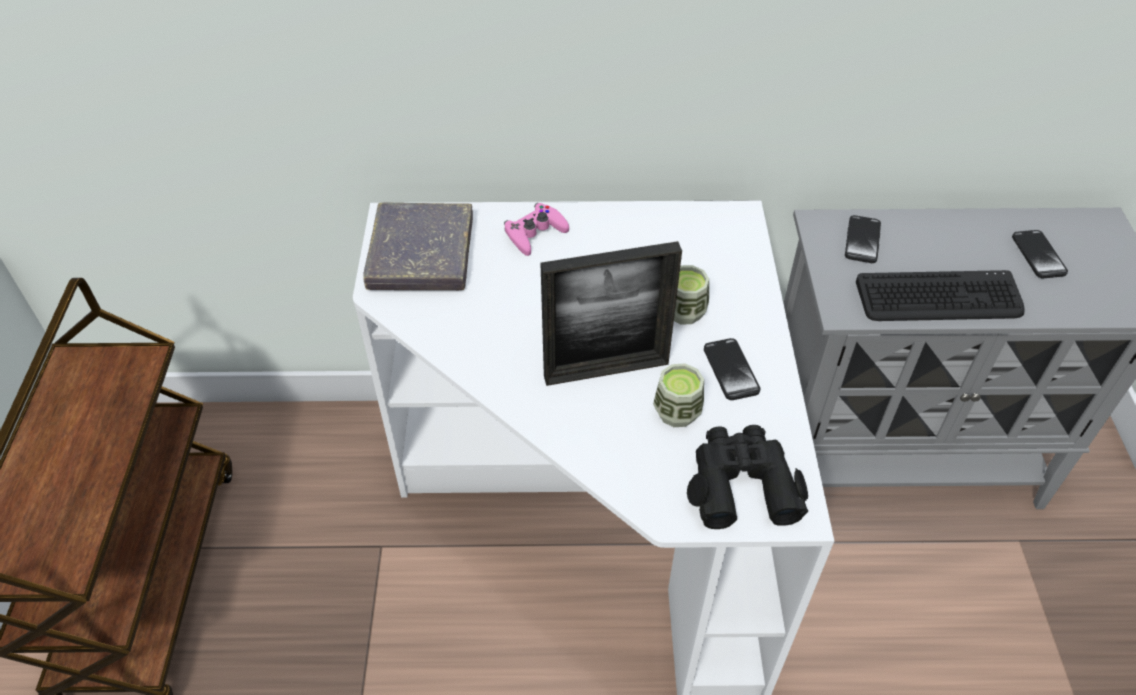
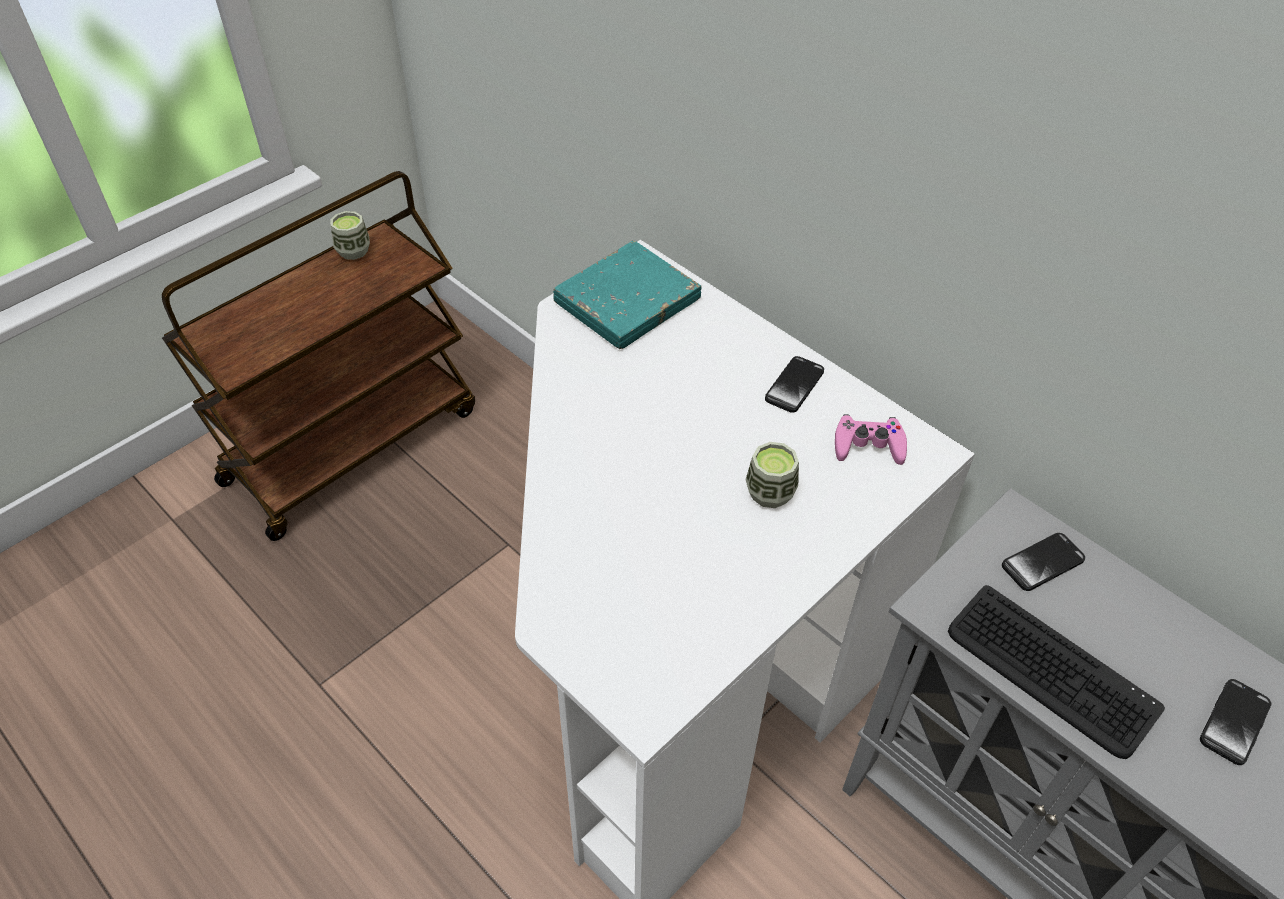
camera: 45 degrees right, 0 degrees up
(421, 253) = (627, 301): grey book -> turquoise book
(535, 233) = (732, 345): pink game controller -> pink game controller (868, 445)
(606, 370) = (646, 488): picture frame -> none
(677, 412) = (656, 562): cup -> cup (353, 251)
(731, 370) = (744, 567): phone -> phone (794, 385)
(741, 483) = (631, 656): black binoculars -> none

